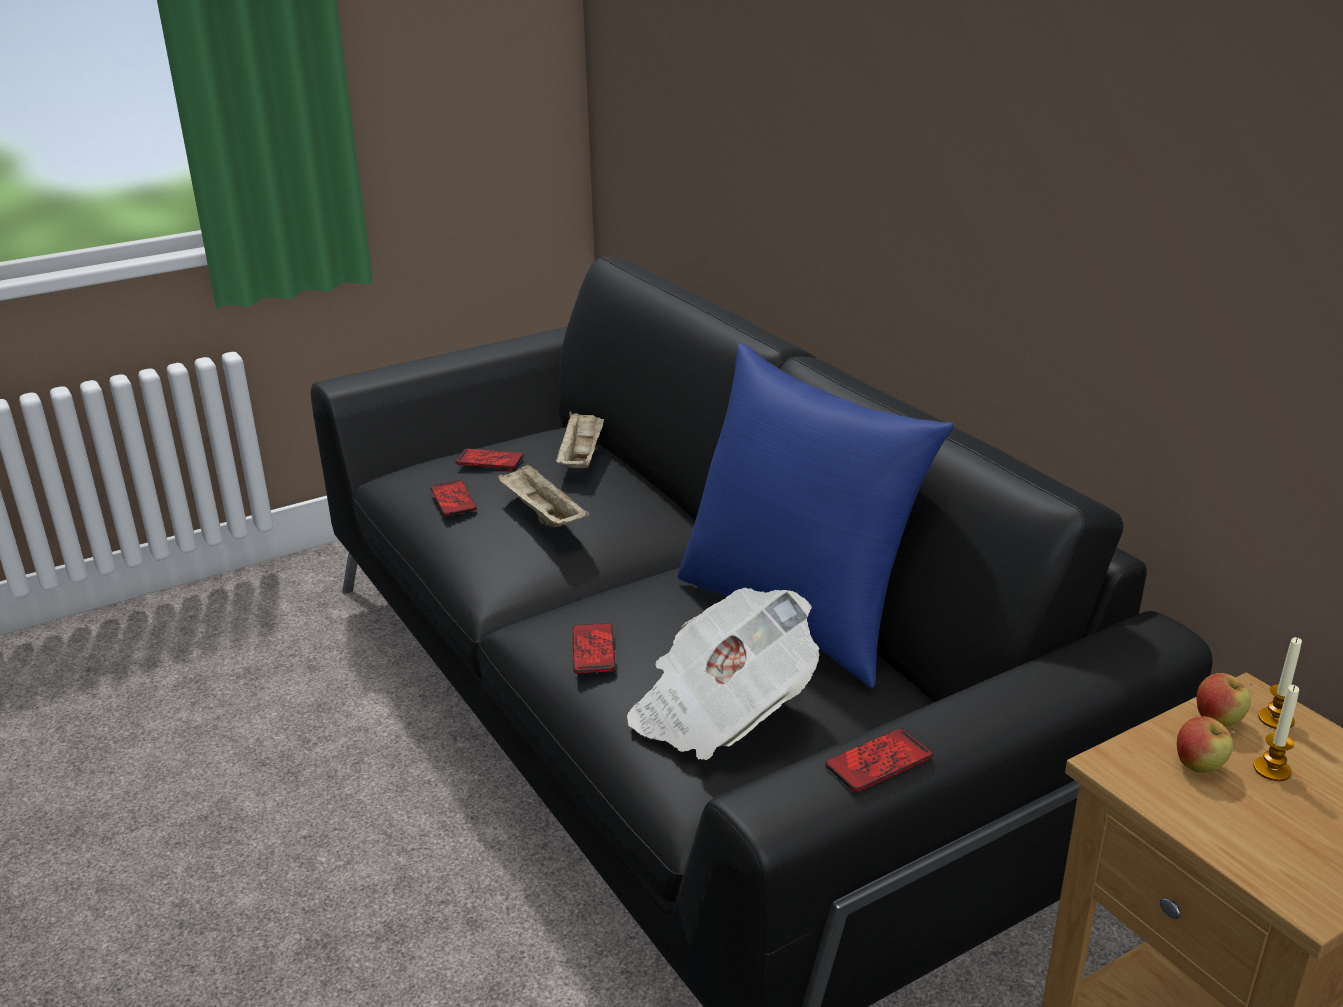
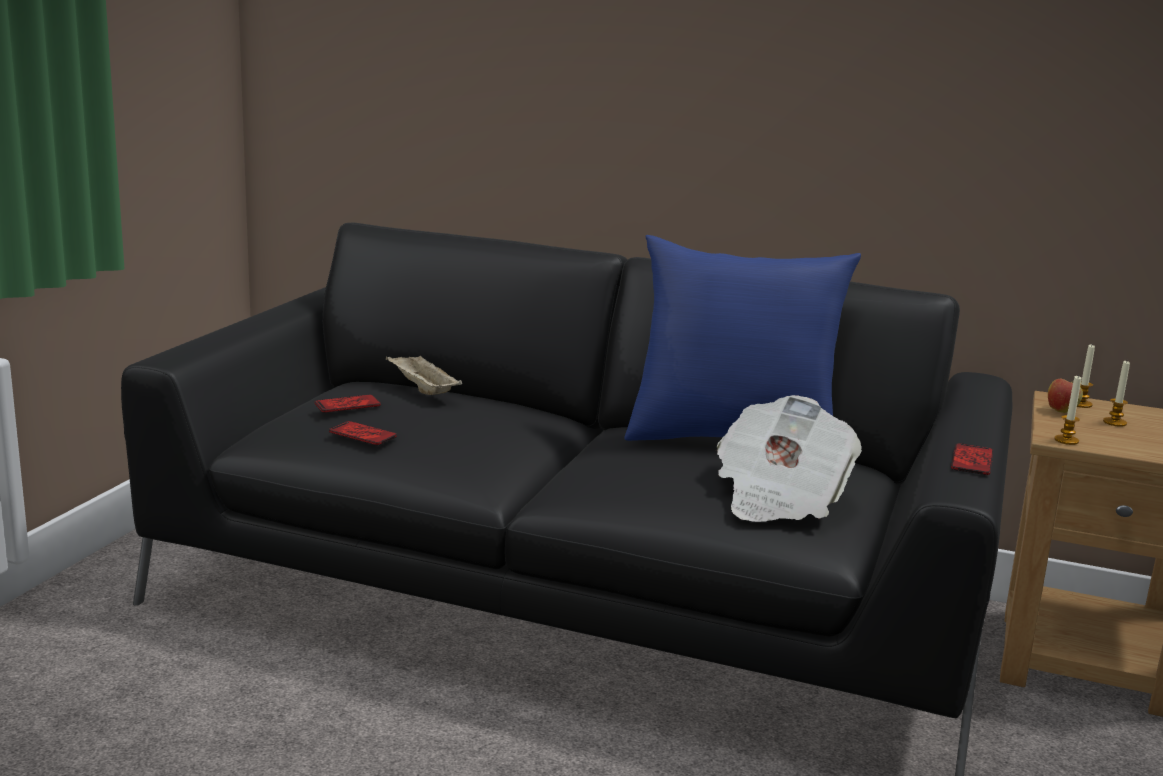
camera: 40 degrees left, 10 degrees down
(541, 514) = (459, 427): beige tray -> none
(593, 650) = (644, 489): phone -> none
(1126, 773) = (1066, 440): none -> candle
(1199, 767) = (1087, 429): apple -> none

